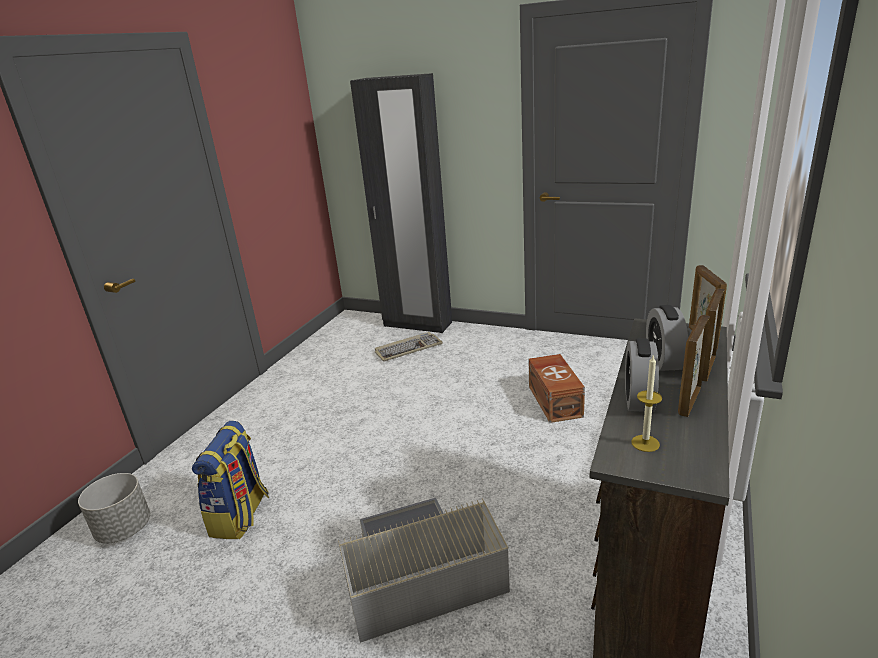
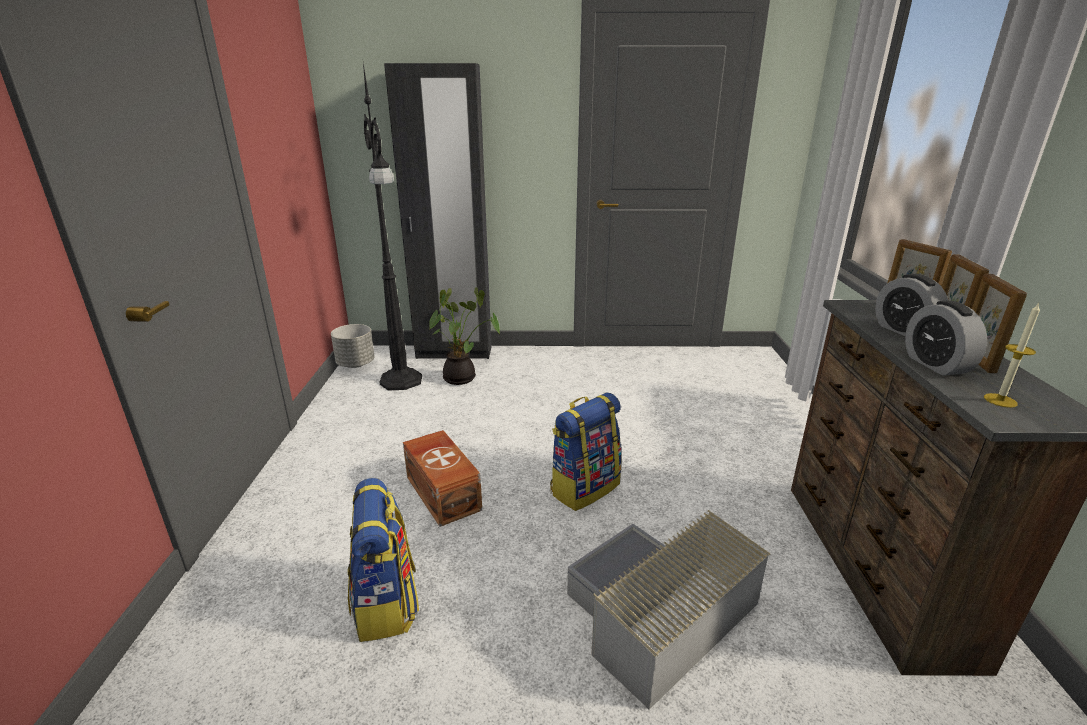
camera: 25 degrees left, 0 degrees up
(124, 529) = (215, 667): grey planter -> grey planter (356, 364)
(360, 345) = (401, 381): none -> black floor lamp
(408, 348) = (462, 378): keyboard -> potted plant
(439, 460) = (584, 488): none -> backpack
(555, 400) = (654, 409): brown storage box -> brown storage box (444, 492)

